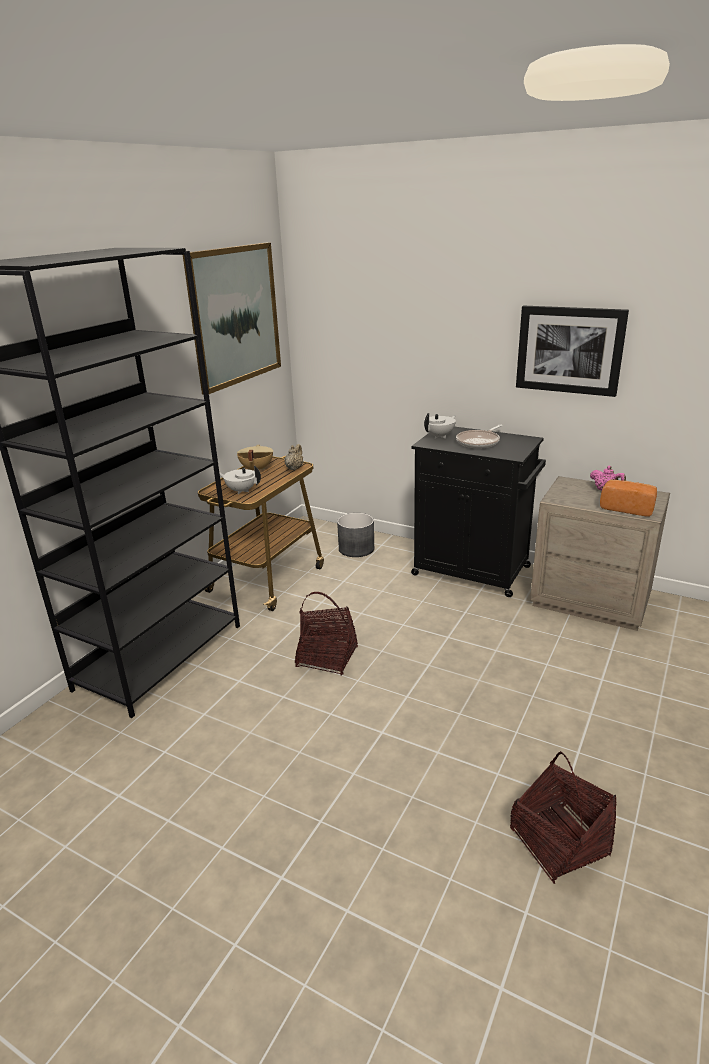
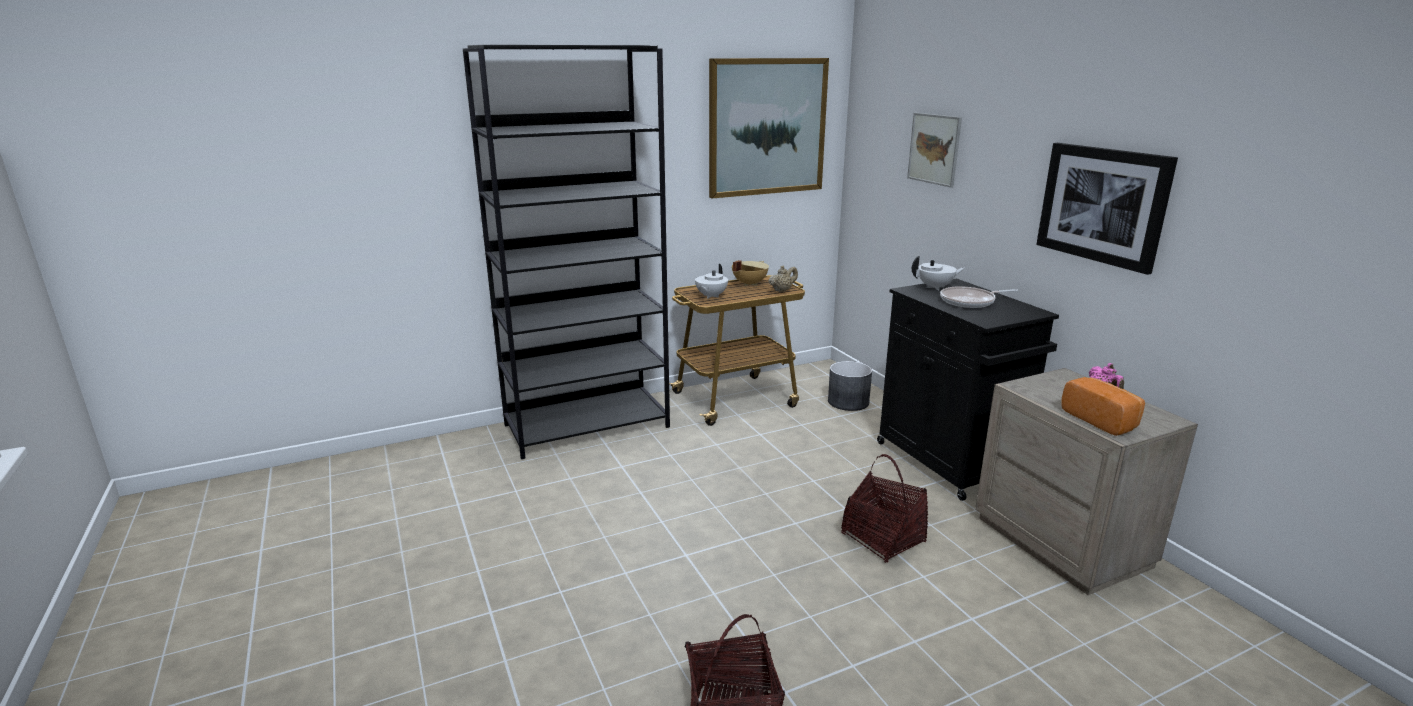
camera: 35 degrees right, 5 degrees down
(241, 491) = (710, 296): white teapot -> white teapot turned 120 degrees counterclockwise
(327, 657) = (711, 479): basket -> basket (883, 538)
(397, 319) = (934, 149): none -> picture

